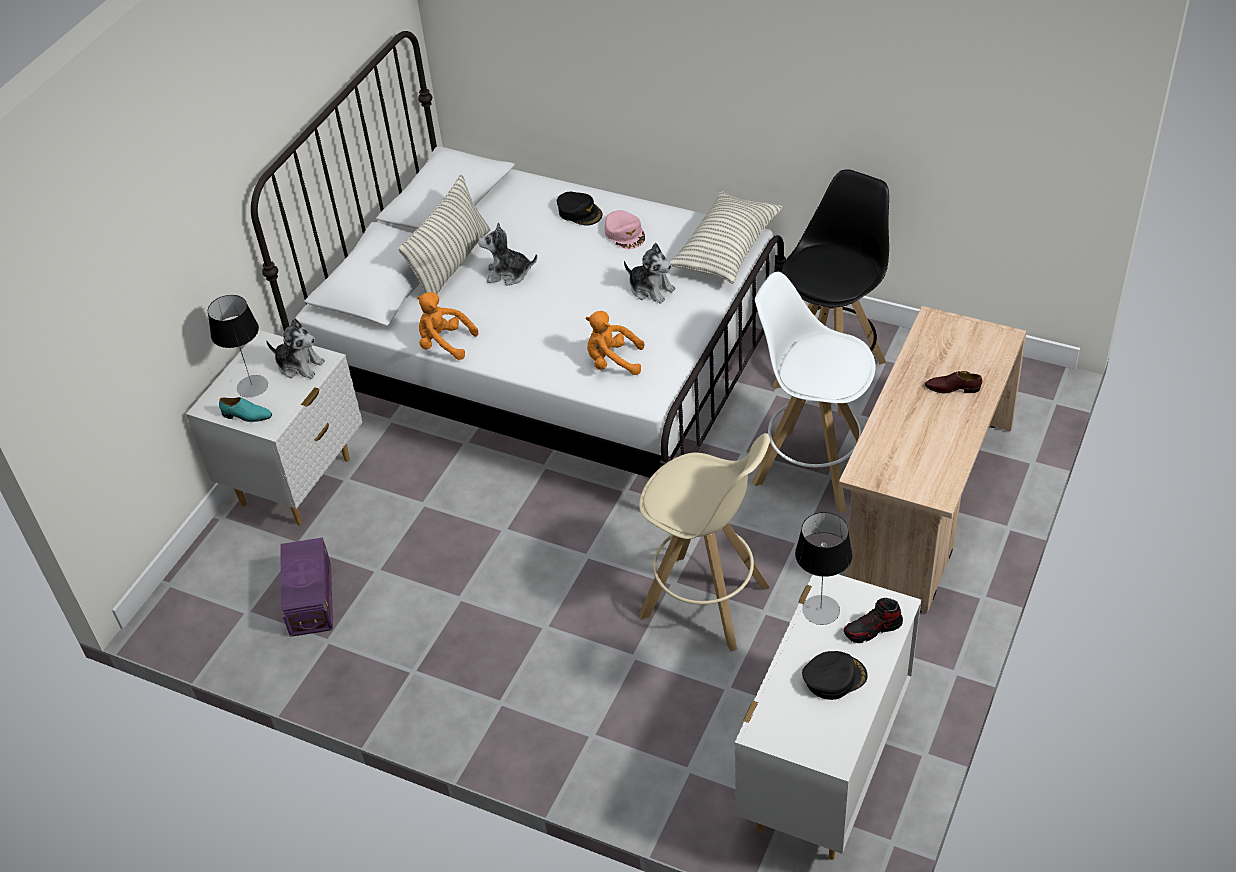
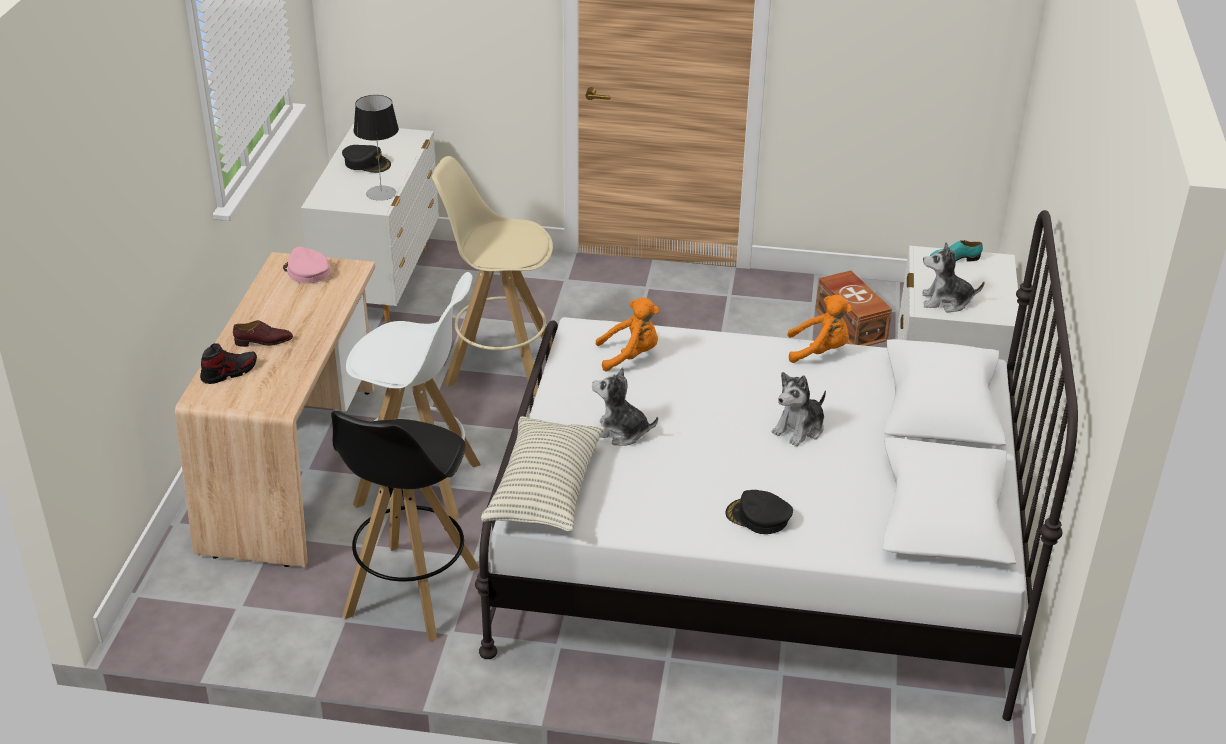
camera: 160 degrees right, 10 degrees down
(252, 386) = (974, 280): table lamp -> none
(309, 601) = (851, 324): purple storage box -> brown storage box
(451, 264) = (876, 431): pillow -> none
(508, 274) = (799, 429): plush toy -> plush toy turned 150 degrees clockwise
(625, 234) = (683, 495): pink cap -> pink cap (306, 271)
(834, 677) = (367, 163): black cap -> black cap turned 120 degrees counterclockwise
(873, 629) = (339, 188): shoe -> shoe (229, 372)

